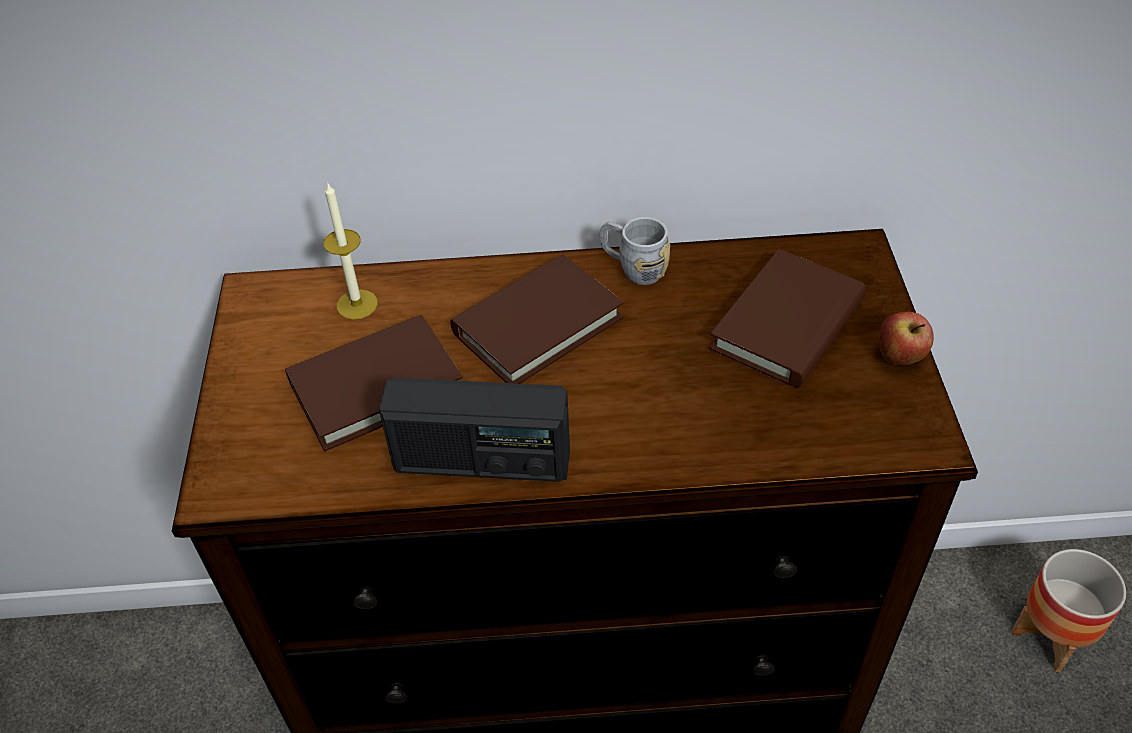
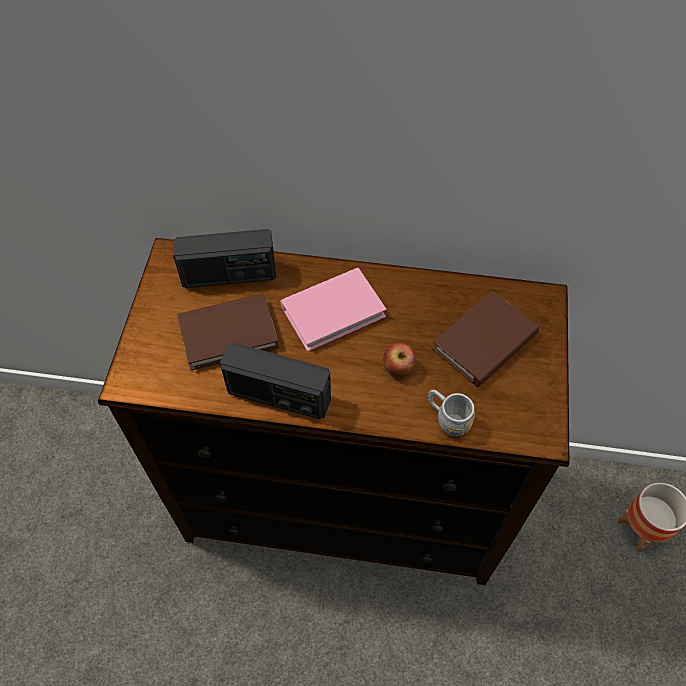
camera: 10 degrees right, 10 degrees up
(357, 304) = (229, 275): candle -> radio
(537, 325) = (333, 311): brown book -> pink book
(633, 268) = (401, 283): grey mug -> grey mug (447, 419)
(900, 358) = (546, 379): apple -> apple (398, 368)

